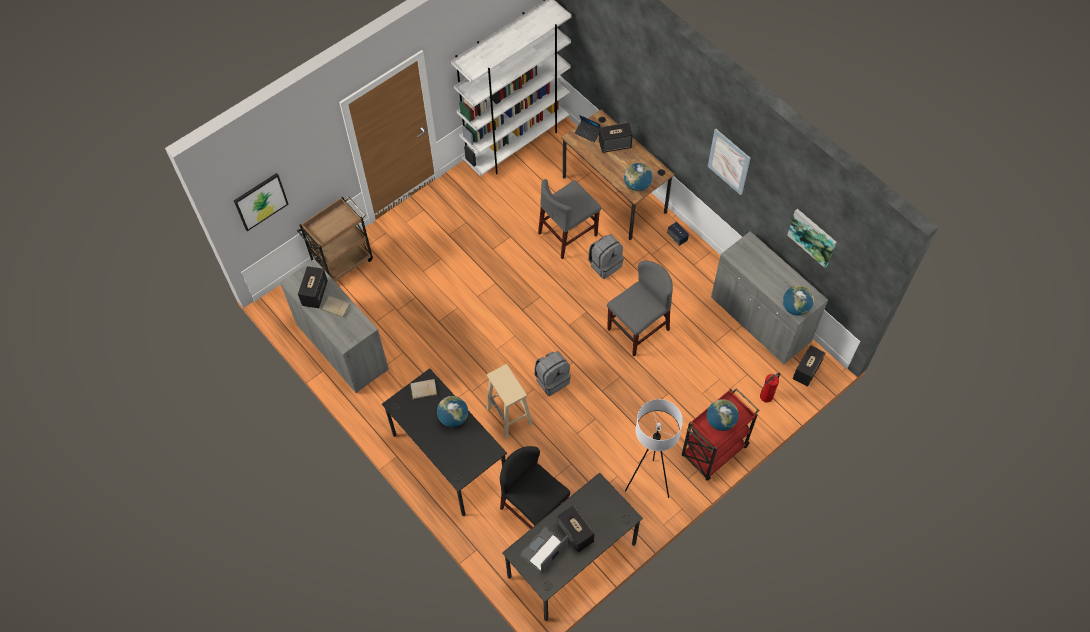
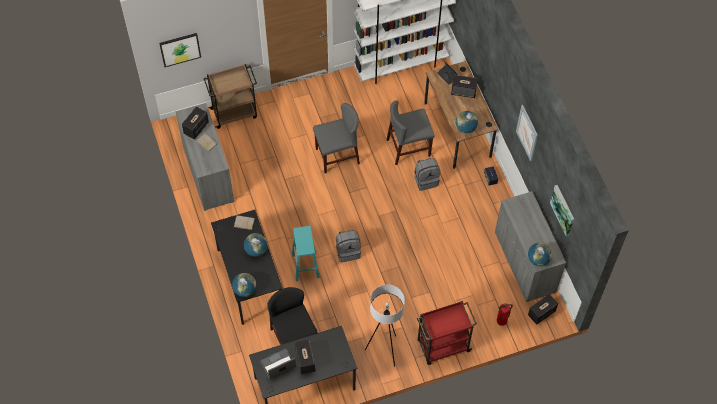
camera: 20 degrees right, 0 degrees up
(509, 416) = (305, 266): beige stool -> turquoise stool
(638, 329) = (428, 237): grey chair -> grey chair (337, 156)
(720, 421) = (444, 321): globe -> globe (245, 290)

